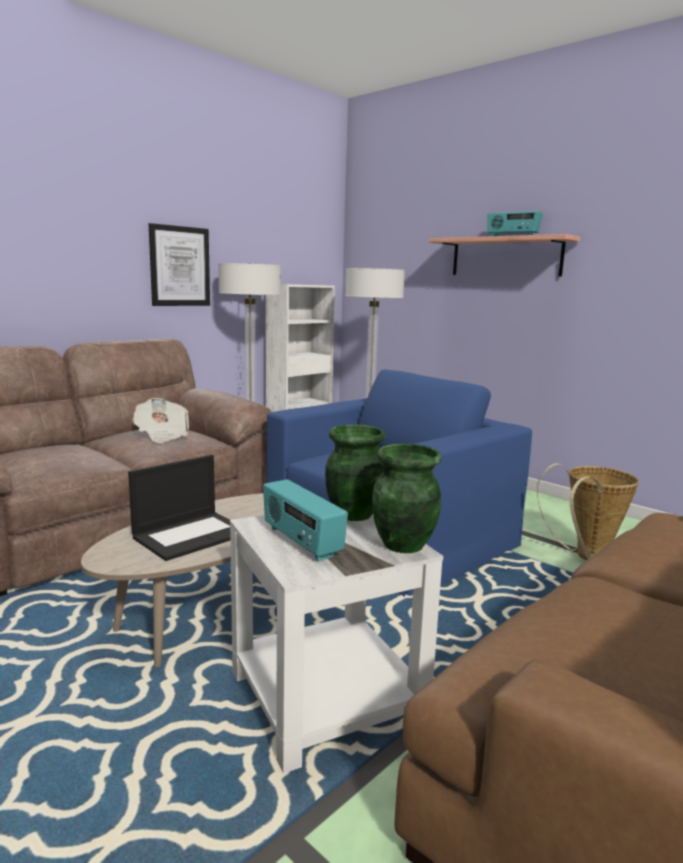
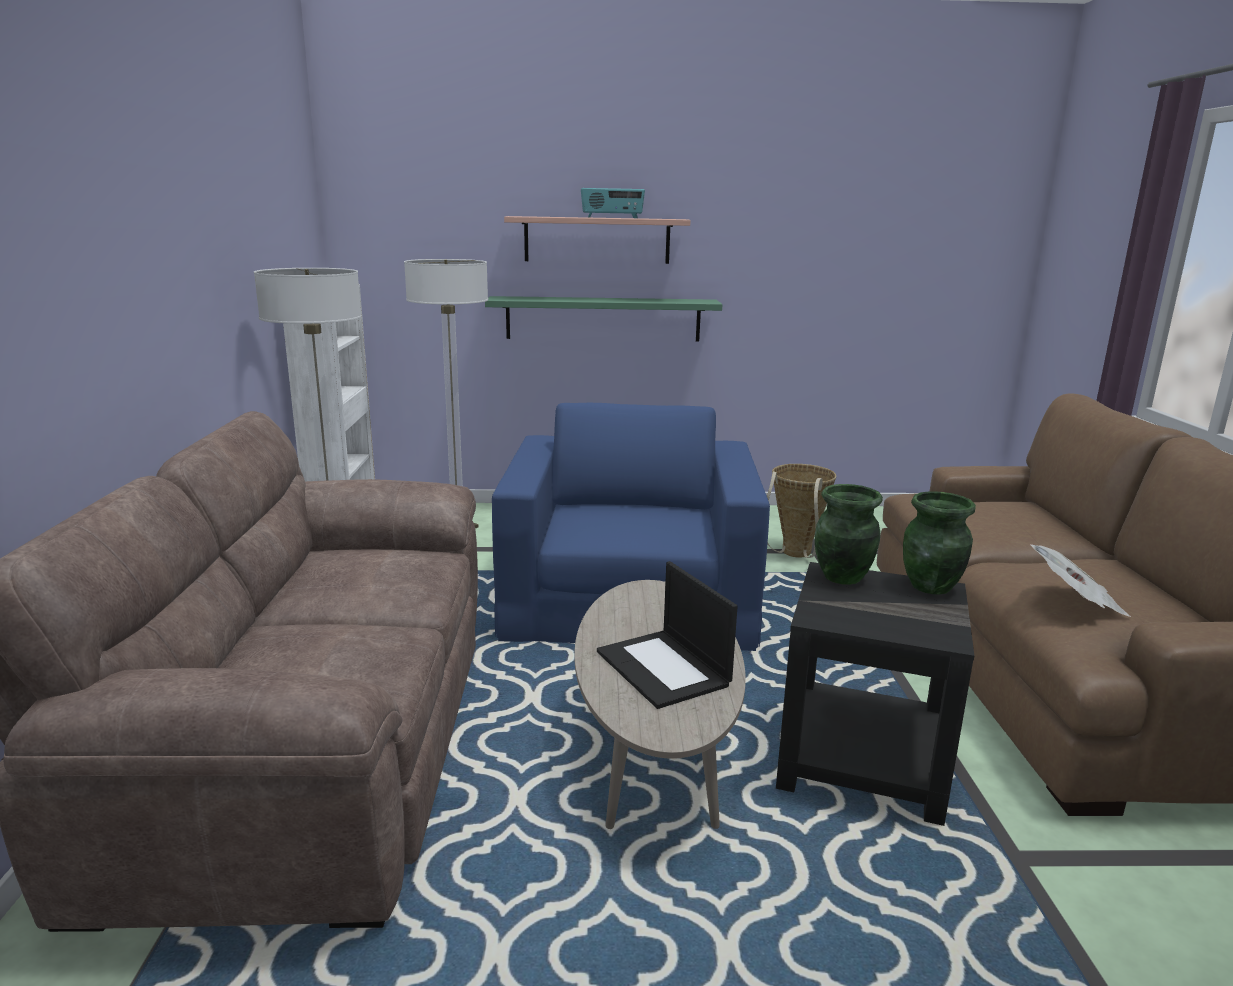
camera: 45 degrees left, 5 degrees up
(162, 435) = (371, 568): newspaper -> newspaper (1075, 603)
(180, 266) = (203, 284): picture -> none
(192, 535) = (664, 668): laptop -> laptop turned 150 degrees clockwise
(301, 542) = (885, 617): radio -> none
(329, 698) = (864, 760): white side table -> black side table
(505, 322) = (603, 319): none -> green shelf

